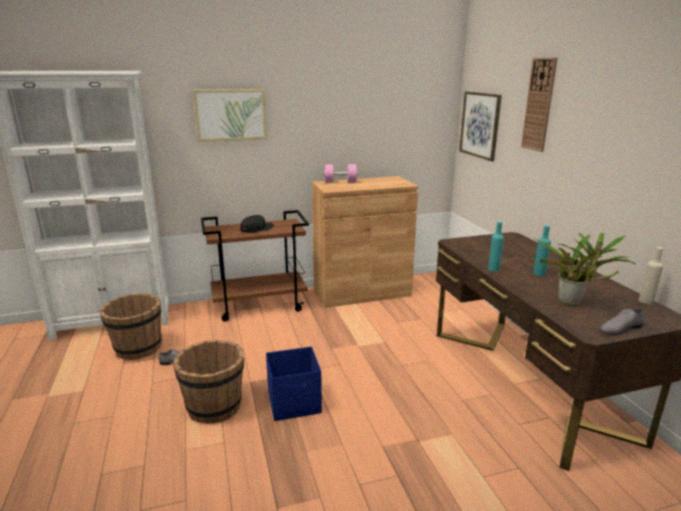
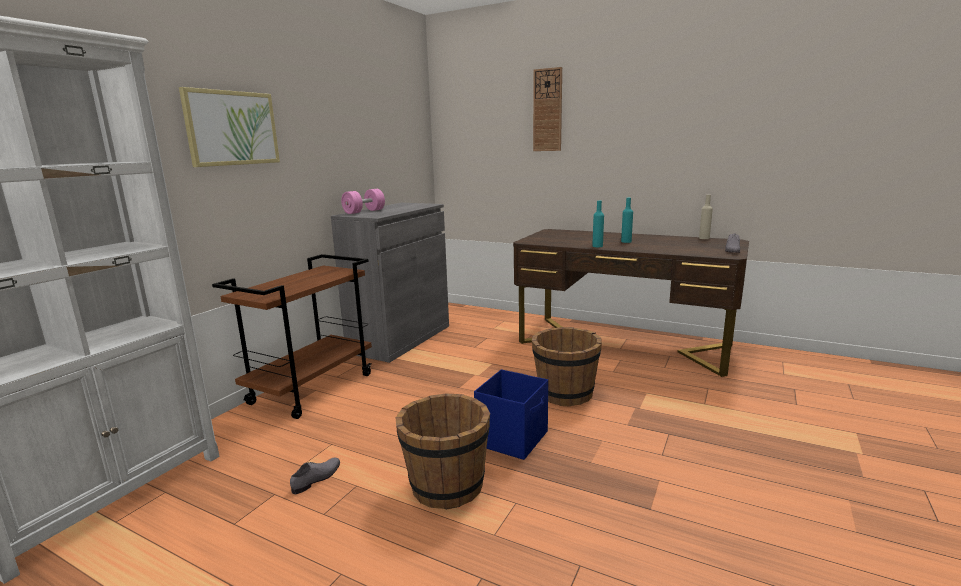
camera: 45 degrees left, 5 degrees down
(138, 348) = (224, 499): brown bucket -> brown bucket (565, 394)
(257, 229) = (303, 281): black cap -> none
(362, 292) = (400, 339): brown cabinet -> grey cabinet
(480, 125) = (469, 141): picture -> none
(572, 303) = (682, 247): potted plant -> none

